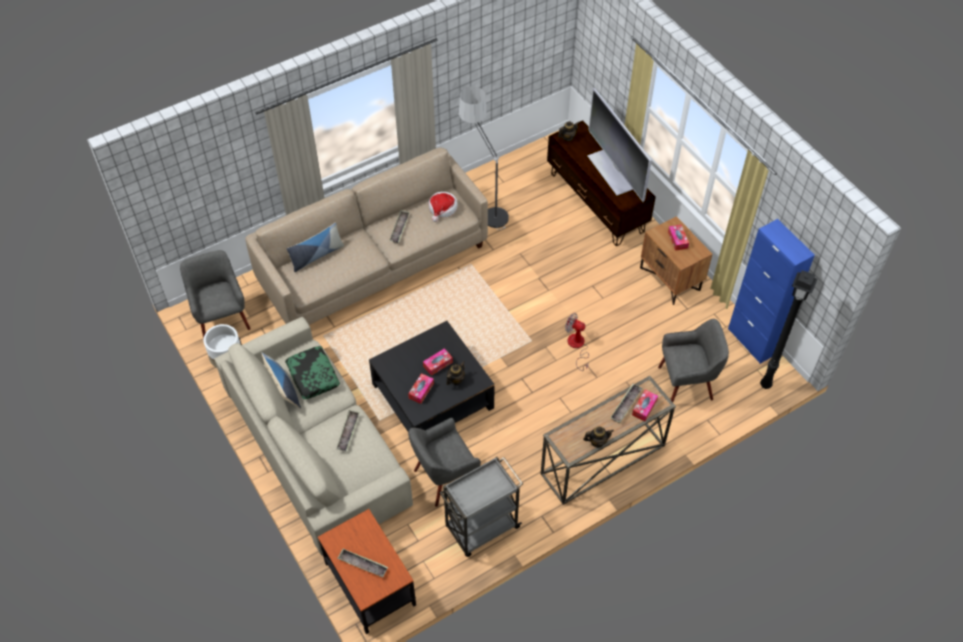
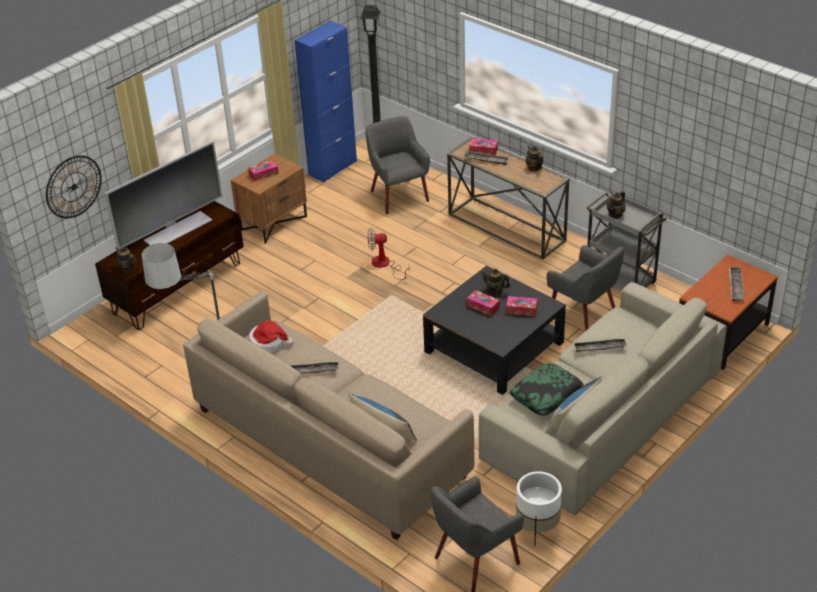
camera: 105 degrees left, 15 degrees down
(486, 480) = (615, 214): none -> teapot
(577, 346) = (385, 265): fan -> fan turned 75 degrees clockwise
(605, 68) = (73, 187): none -> wall clock

